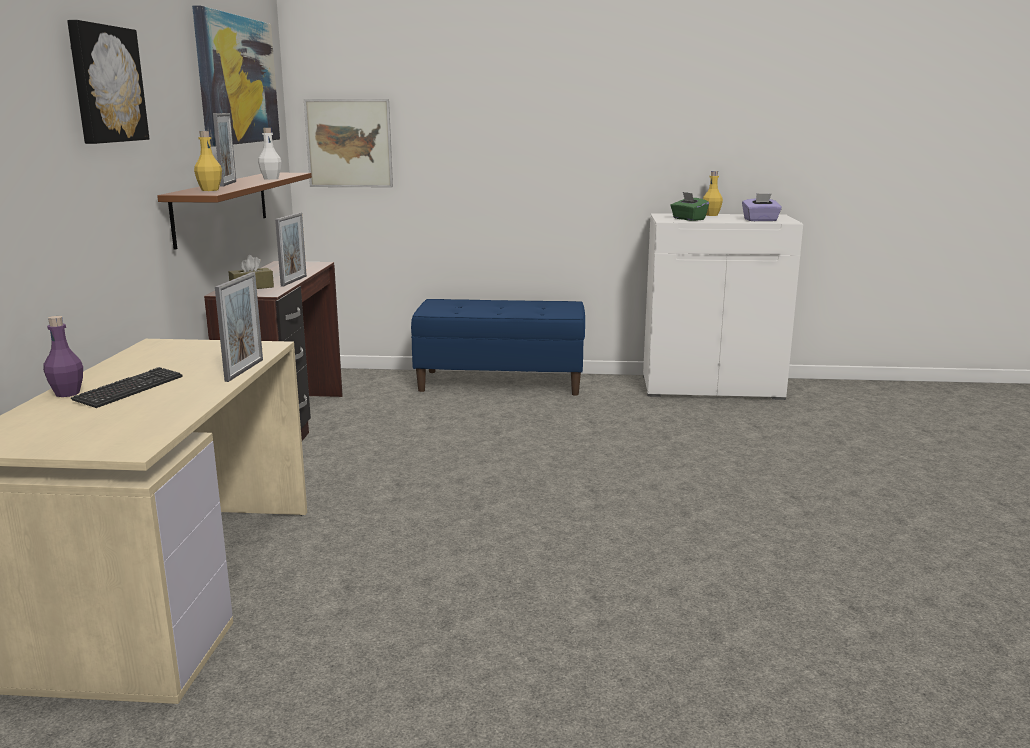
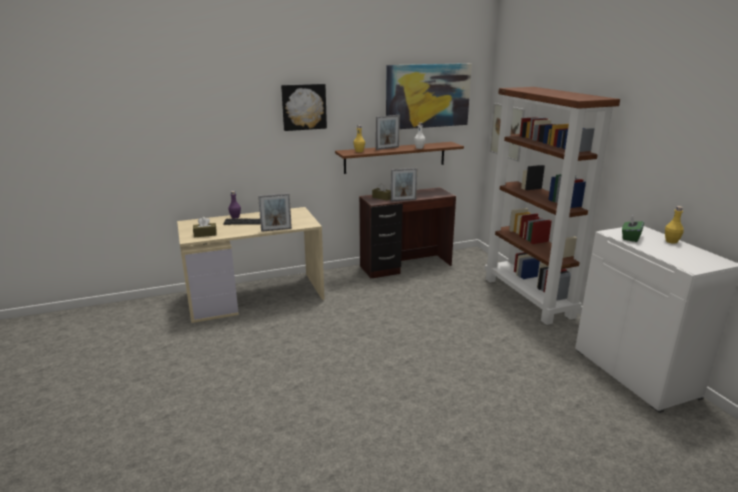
camera: 65 degrees right, 5 degrees up
(131, 430) = (205, 234): none -> brown tissue box
(501, 382) = (529, 297): blue bench -> brown bookcase
(760, 220) = (677, 259): purple tissue box -> none

